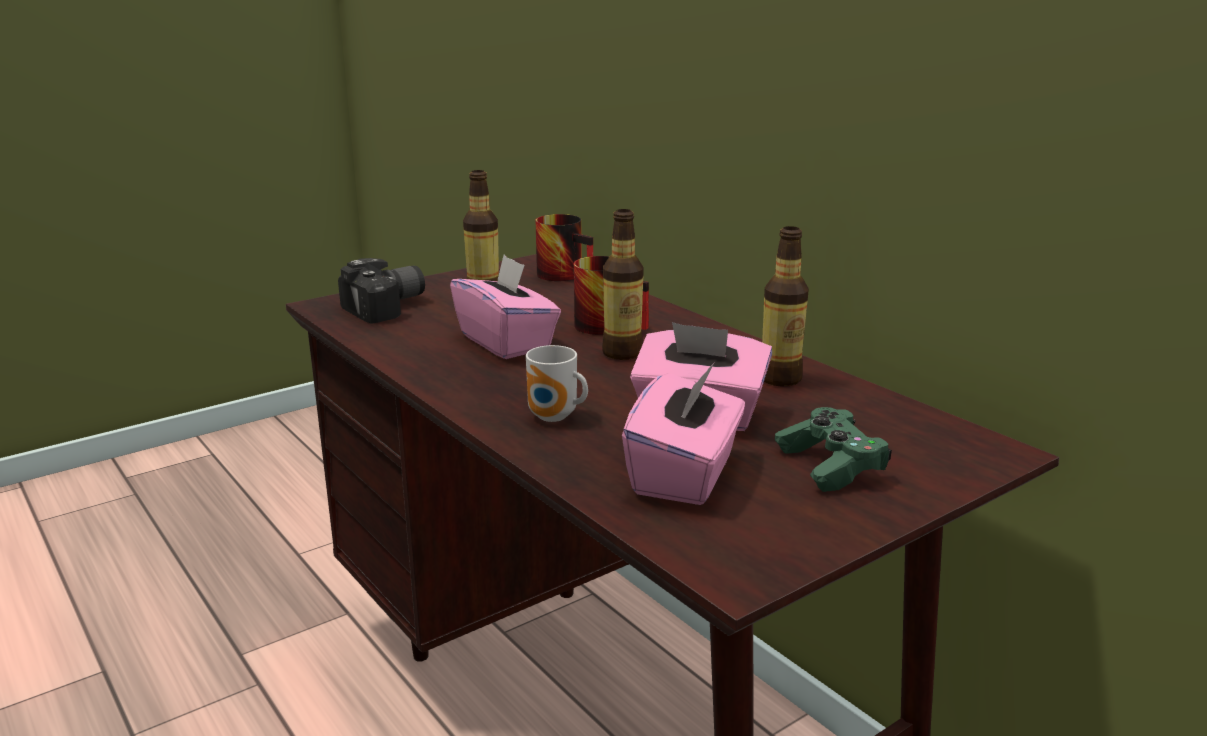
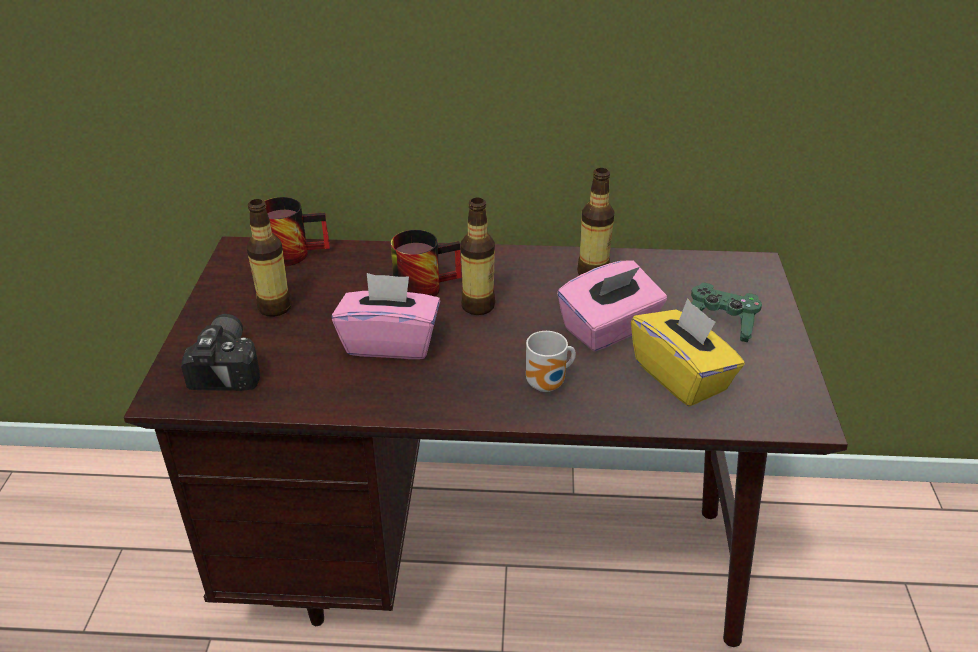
camera: 50 degrees left, 15 degrees up
(685, 475) = (681, 376): pink tissue box -> yellow tissue box

